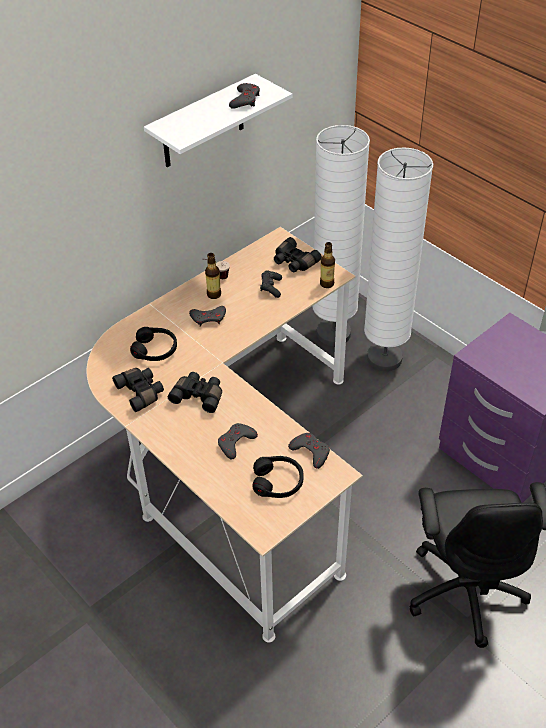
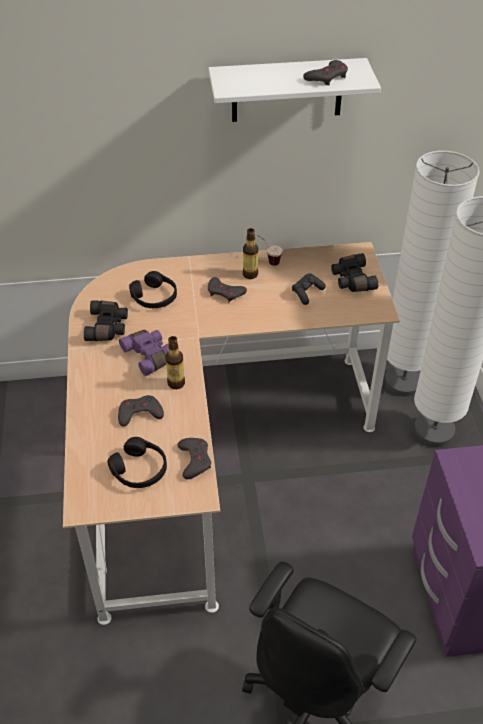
camera: 35 degrees right, 0 degrees up
(199, 396) = (150, 356): black binoculars -> purple binoculars
(327, 284) = (363, 314): bottle -> bottle (176, 383)

